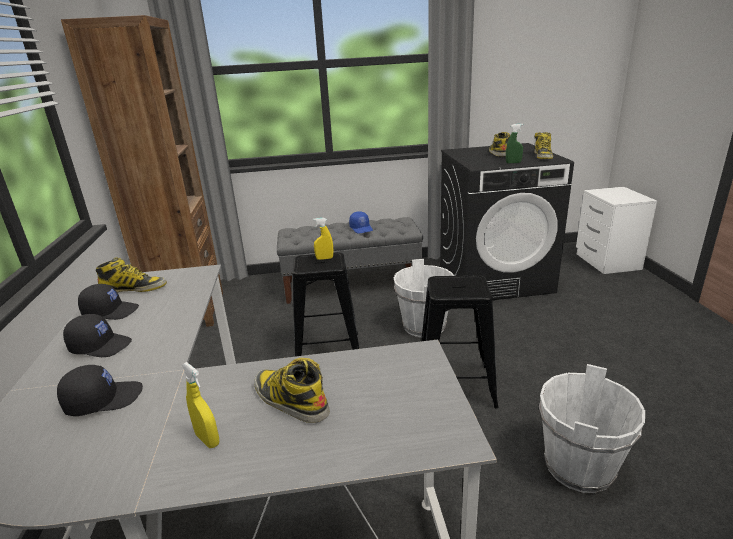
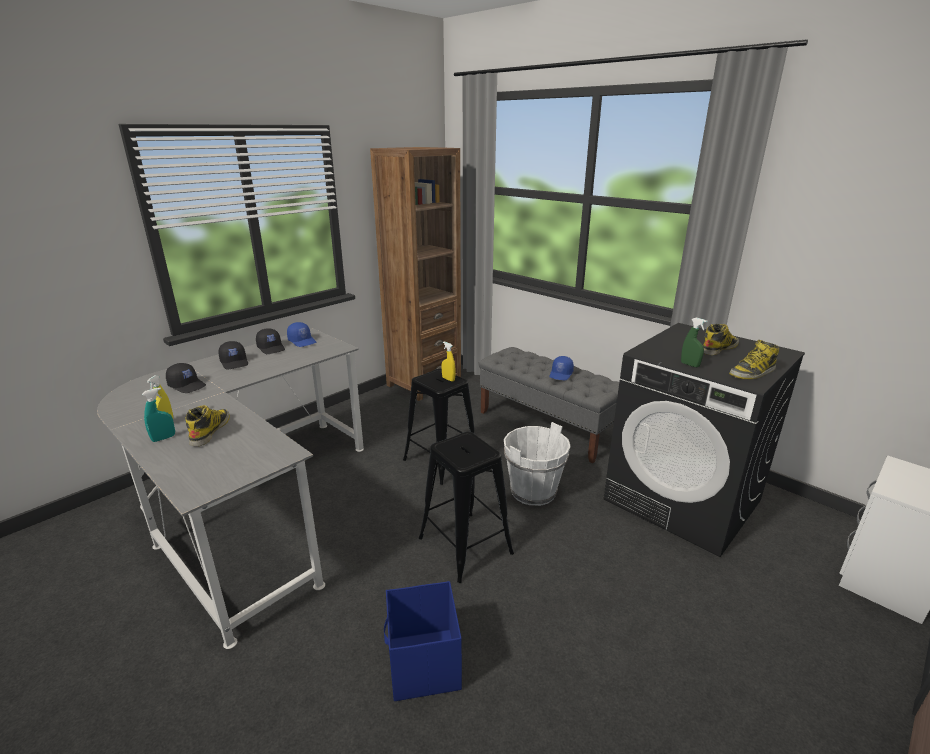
camera: 50 degrees right, 0 degrees up
(134, 288) = (302, 341): boot -> blue cap
(256, 448) = (163, 438): none -> turquoise spray bottle
(579, 467) = (423, 665): white bucket -> blue storage box

